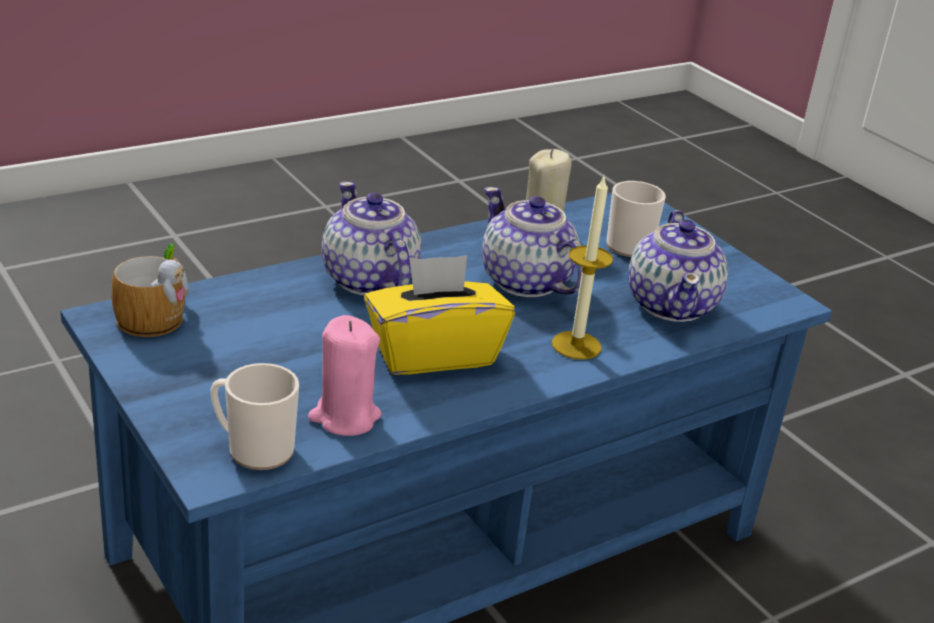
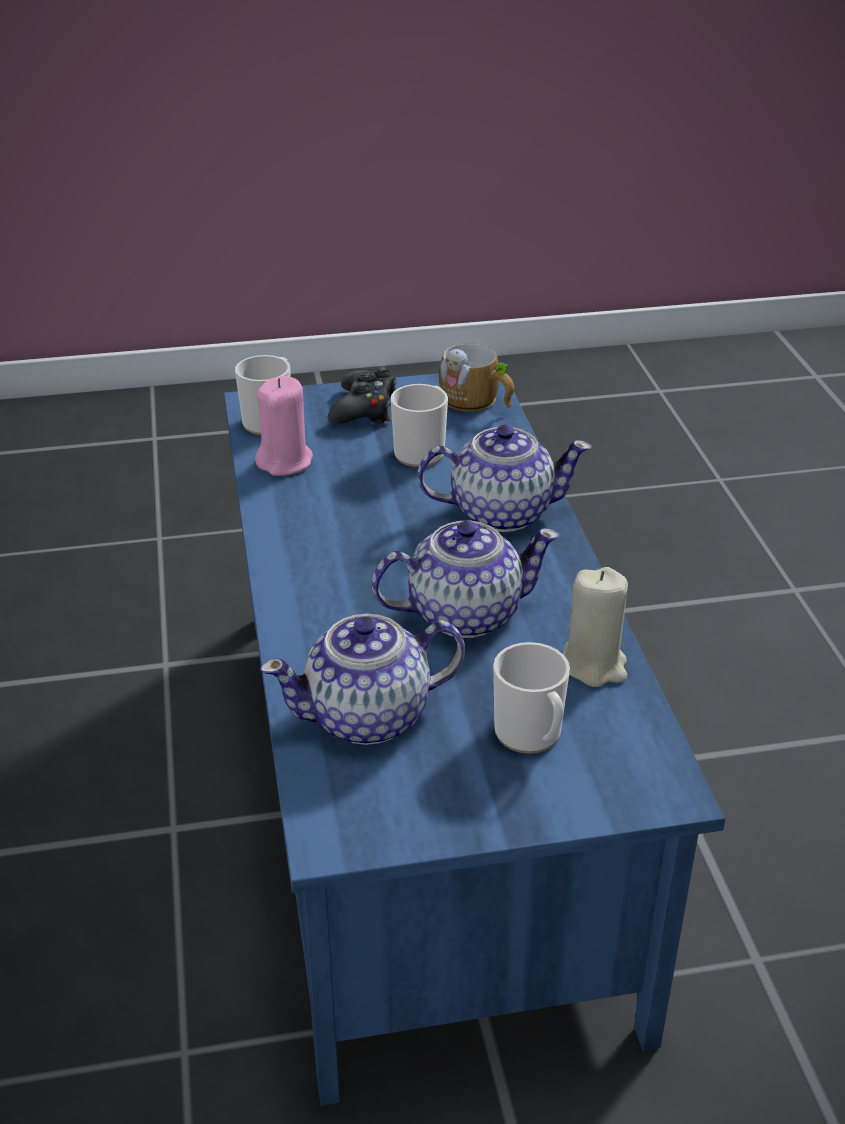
camera: 115 degrees right, 5 degrees up
(198, 385) = (364, 409): none -> black game controller
(279, 334) = (422, 451): none -> mug
(433, 353) = (353, 522): yellow tissue box -> none
(576, 345) = (322, 612): candle -> none
(672, 304) = (369, 716): teapot -> teapot turned 45 degrees counterclockwise

